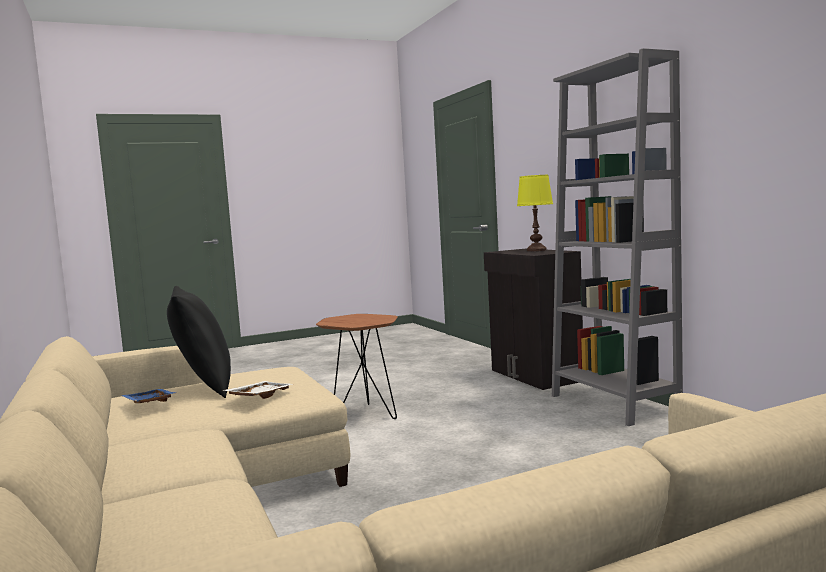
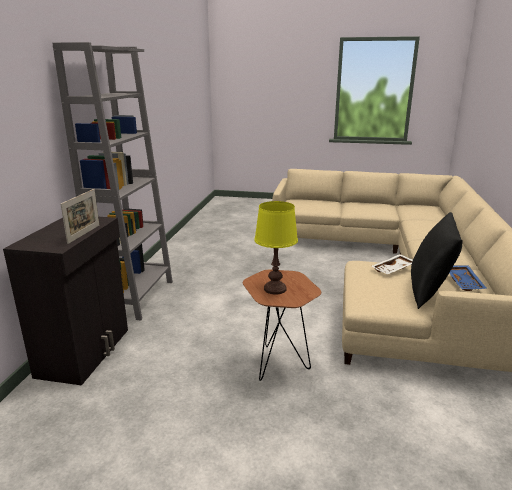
camera: 145 degrees left, 15 degrees up
(511, 253) = (84, 234): none -> picture frame
(536, 250) = (50, 232): yellow table lamp -> yellow table lamp (275, 289)

